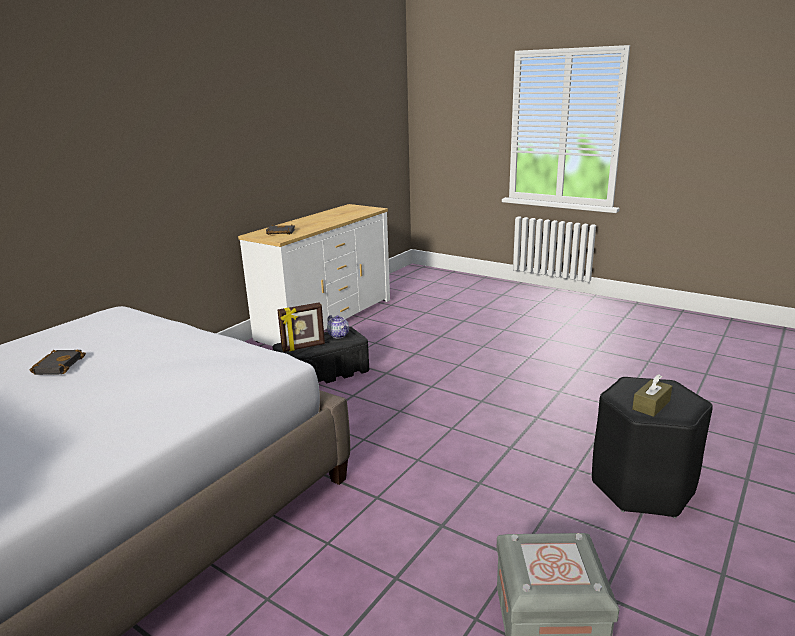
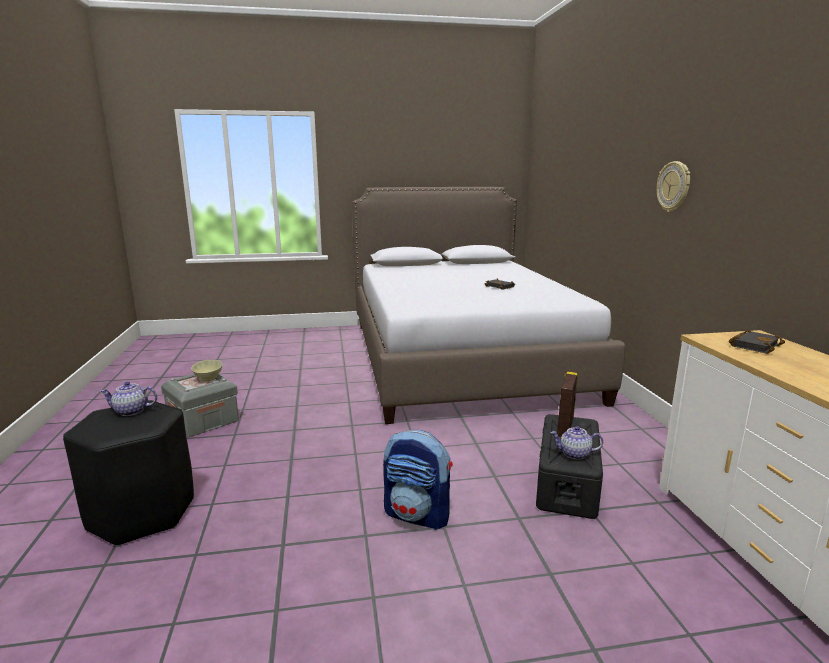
camera: 135 degrees right, 5 degrees down
(104, 160) = (674, 187): none -> wall clock
(436, 397) = (418, 515): none -> backpack
(536, 558) = (208, 378): none -> beige bowl
(651, 405) = (131, 411): brown tissue box -> teapot

